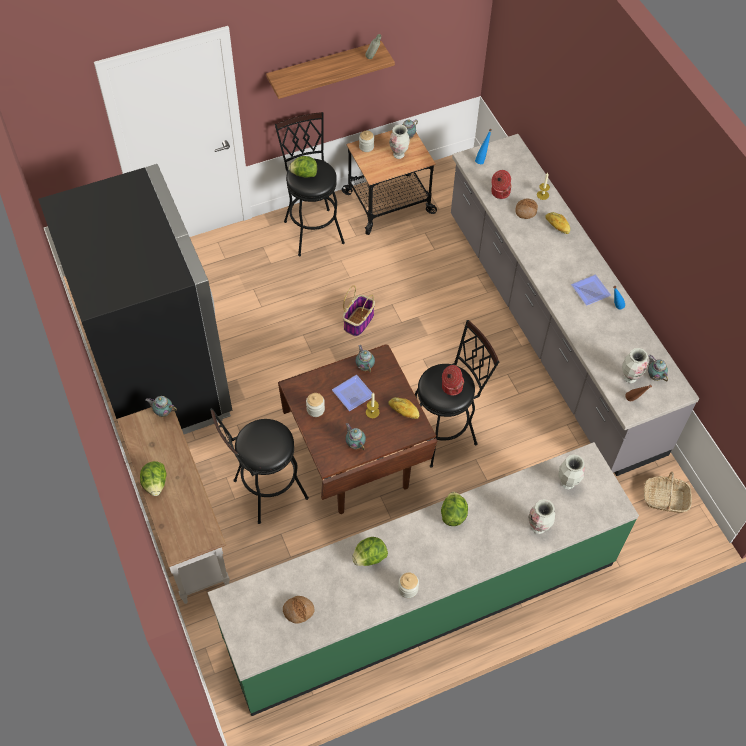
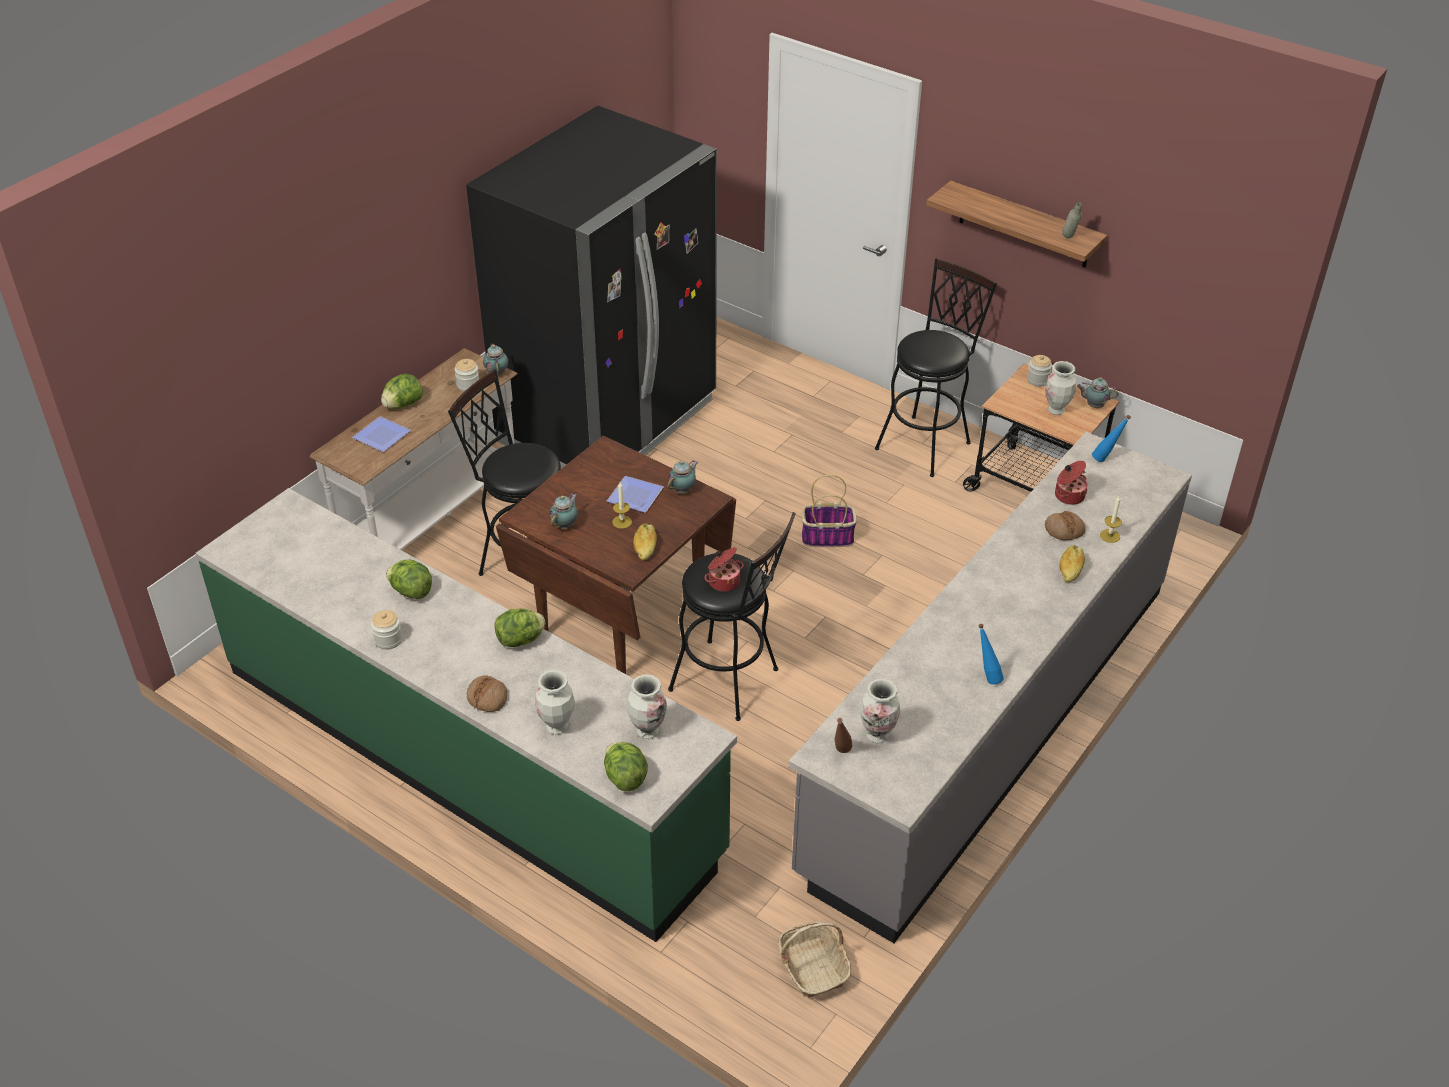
camera: 60 degrees right, 15 degrees down
(298, 610) = (305, 563): bread -> bread (487, 698)
(304, 174) = (927, 341): lettuce -> lettuce (625, 777)
(315, 409) = (588, 476): jar -> jar (468, 385)
(590, 290) = (993, 641): plate -> plate (384, 436)
(654, 375) = (905, 761): teapot -> none

